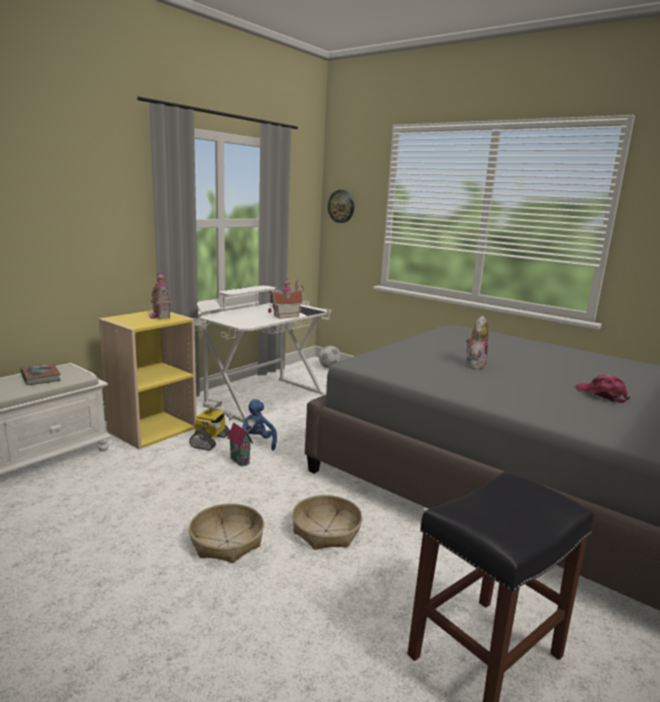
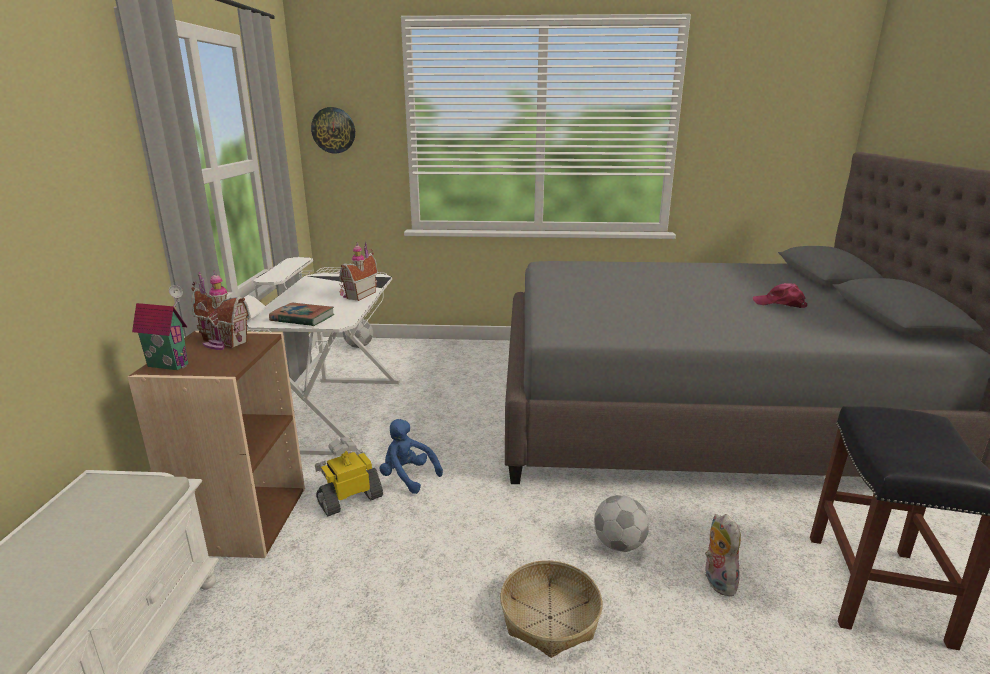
camera: 35 degrees left, 5 degrees up
(40, 377) = (77, 519): book -> book (302, 318)
(153, 429) = (242, 518): yellow bookcase -> brown bookcase
(211, 441) = (350, 499): toy robot -> toy robot turned 105 degrees counterclockwise
(241, 460) = (423, 507): toy house -> toy house (170, 364)
(326, 530) = (619, 544): basket -> football
(474, 365) = (648, 303): plush toy -> plush toy (716, 580)

